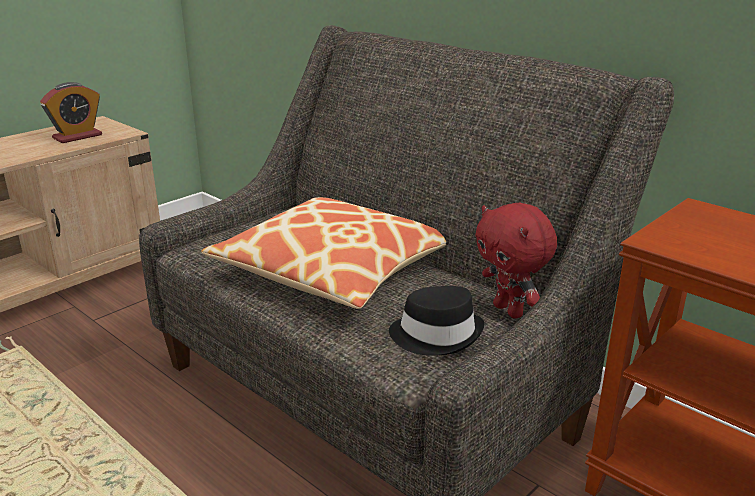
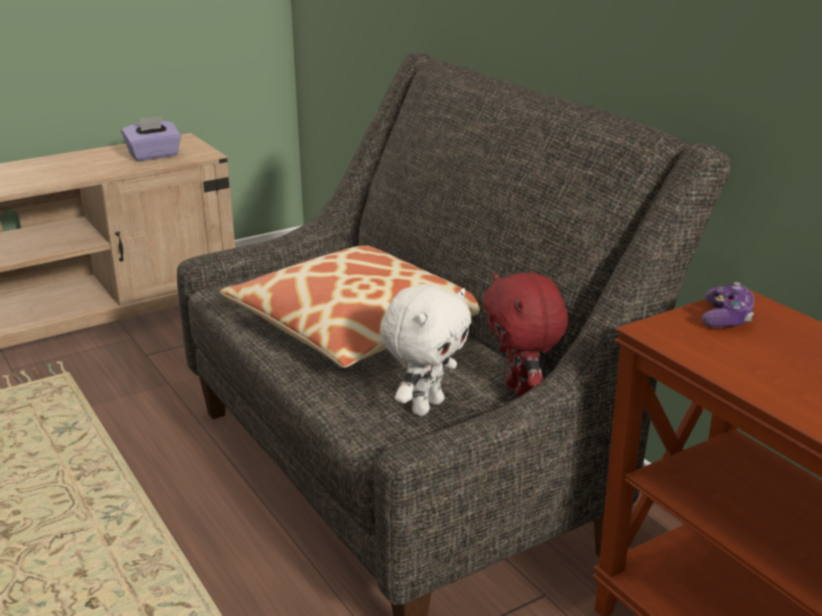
camera: 15 degrees right, 0 degrees up
(77, 136) = (154, 155): alarm clock -> purple tissue box
(436, 335) = (426, 406): black hat -> white plush toy
(701, 224) = (726, 318): none -> game controller

